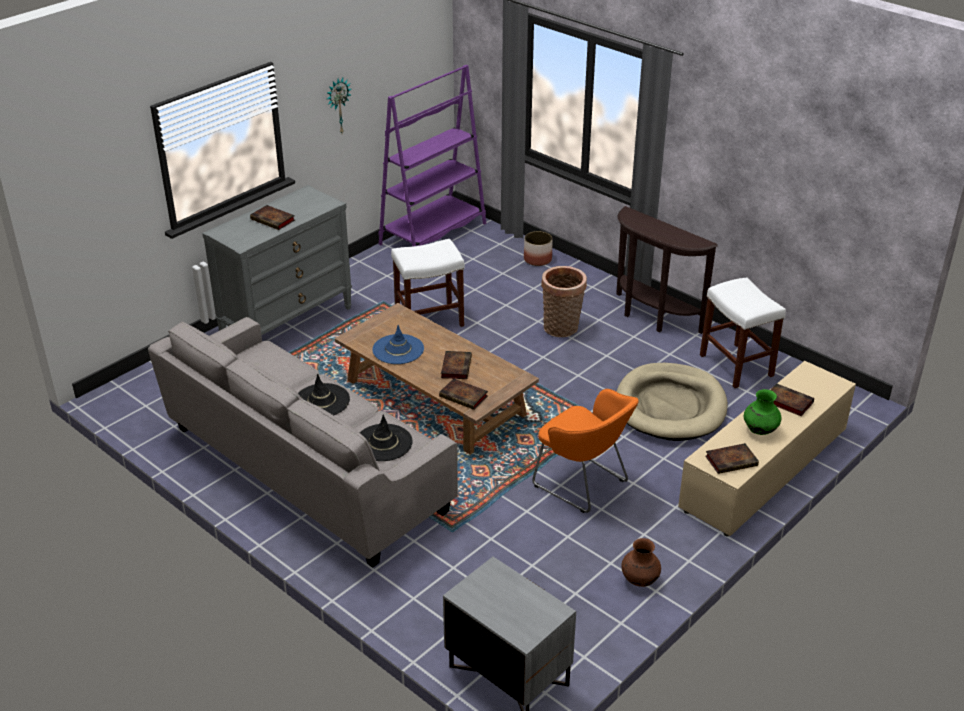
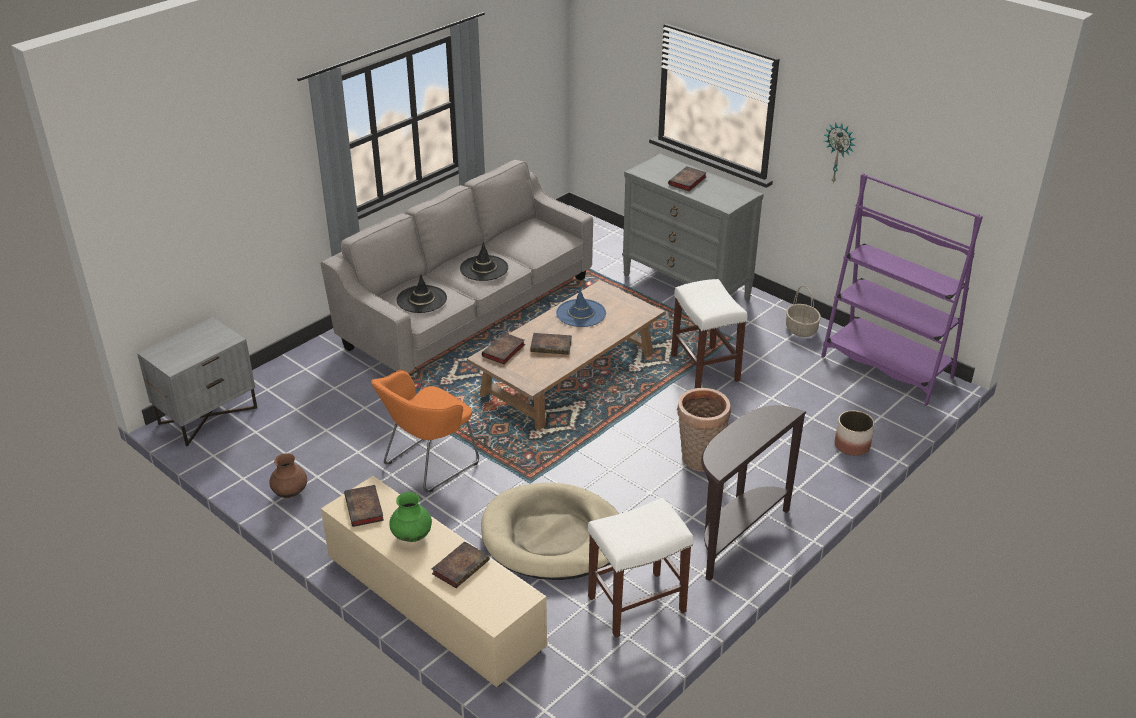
camera: 90 degrees right, 0 degrees up
(372, 267) = (800, 329): none -> basket

